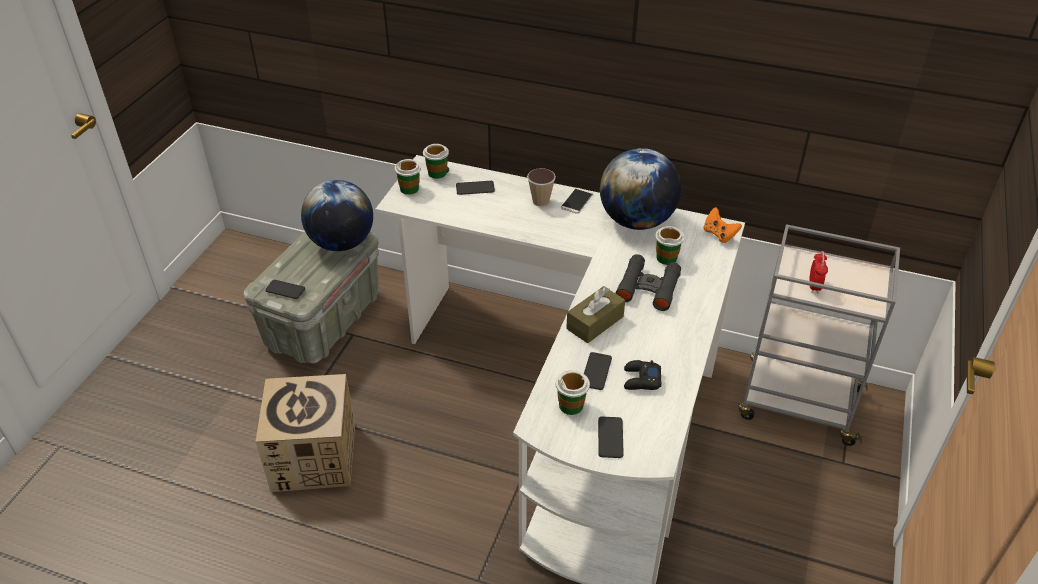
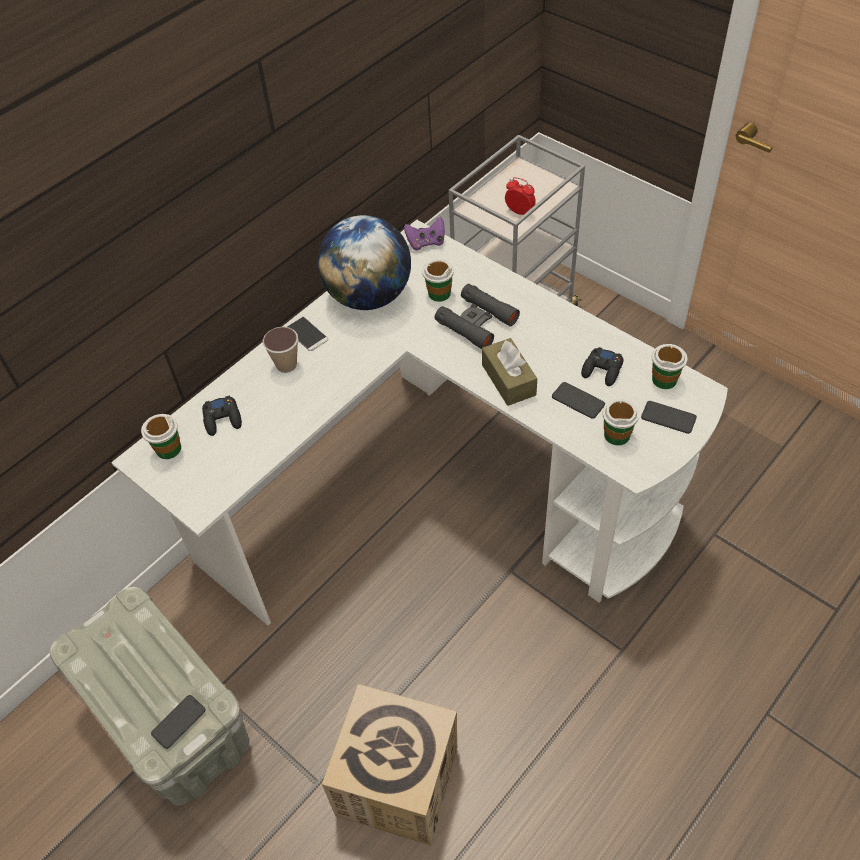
camera: 65 degrees left, 10 degrees up
(342, 243) = (125, 630): globe -> none
(409, 189) = (180, 486): cup -> cup (664, 379)
(475, 188) = (223, 419): phone -> black game controller
(719, 234) = (426, 243): orange game controller -> purple game controller

